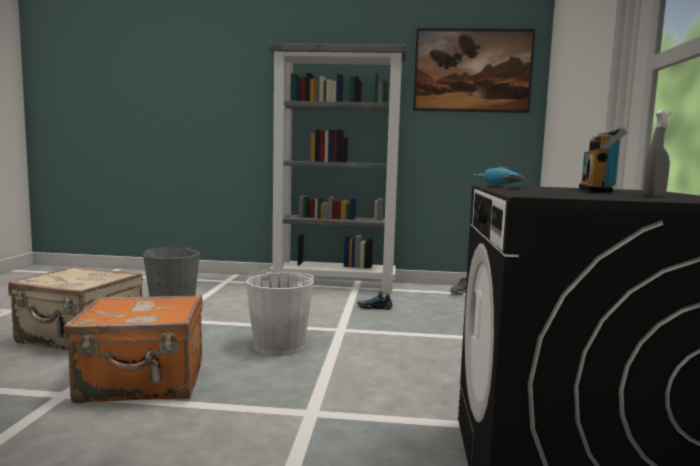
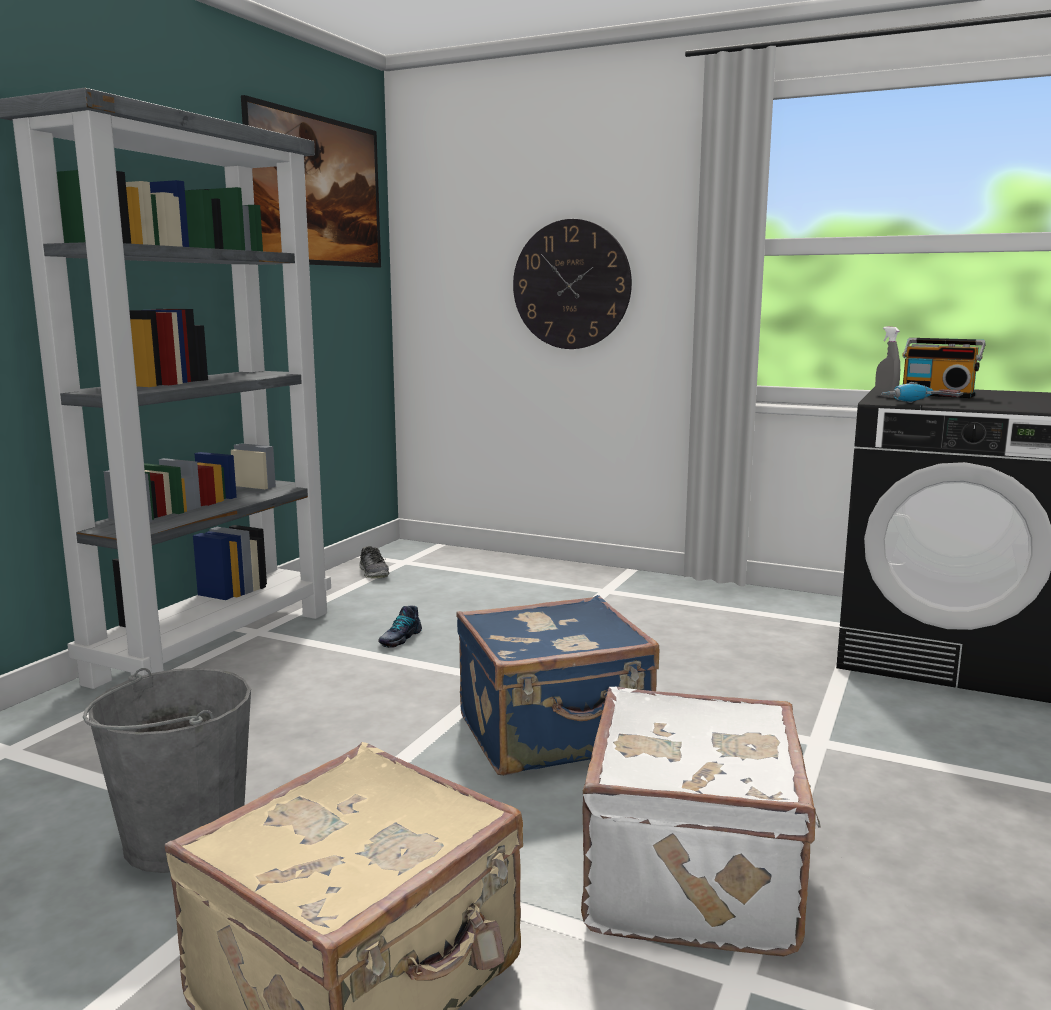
camera: 70 degrees left, 5 degrees up
(143, 383) = (696, 877): orange suitcase -> white suitcase
(280, 346) = (555, 735): white bucket -> blue suitcase
(586, 113) = (571, 285): none -> wall clock
(654, 196) = (1000, 395): grey spray bottle -> grey spray bottle (885, 397)

